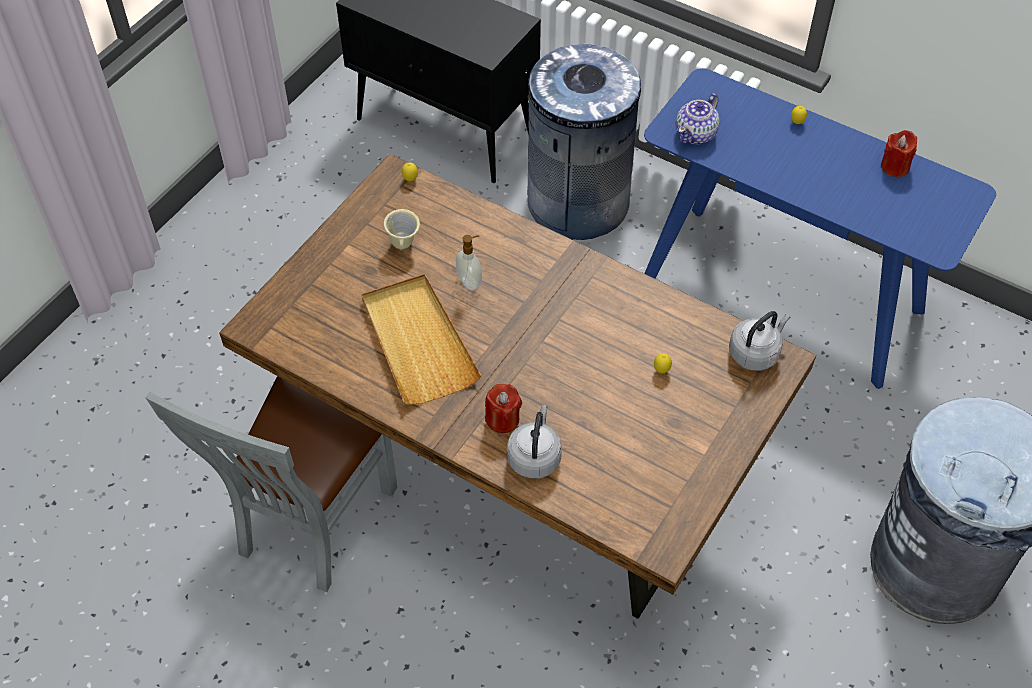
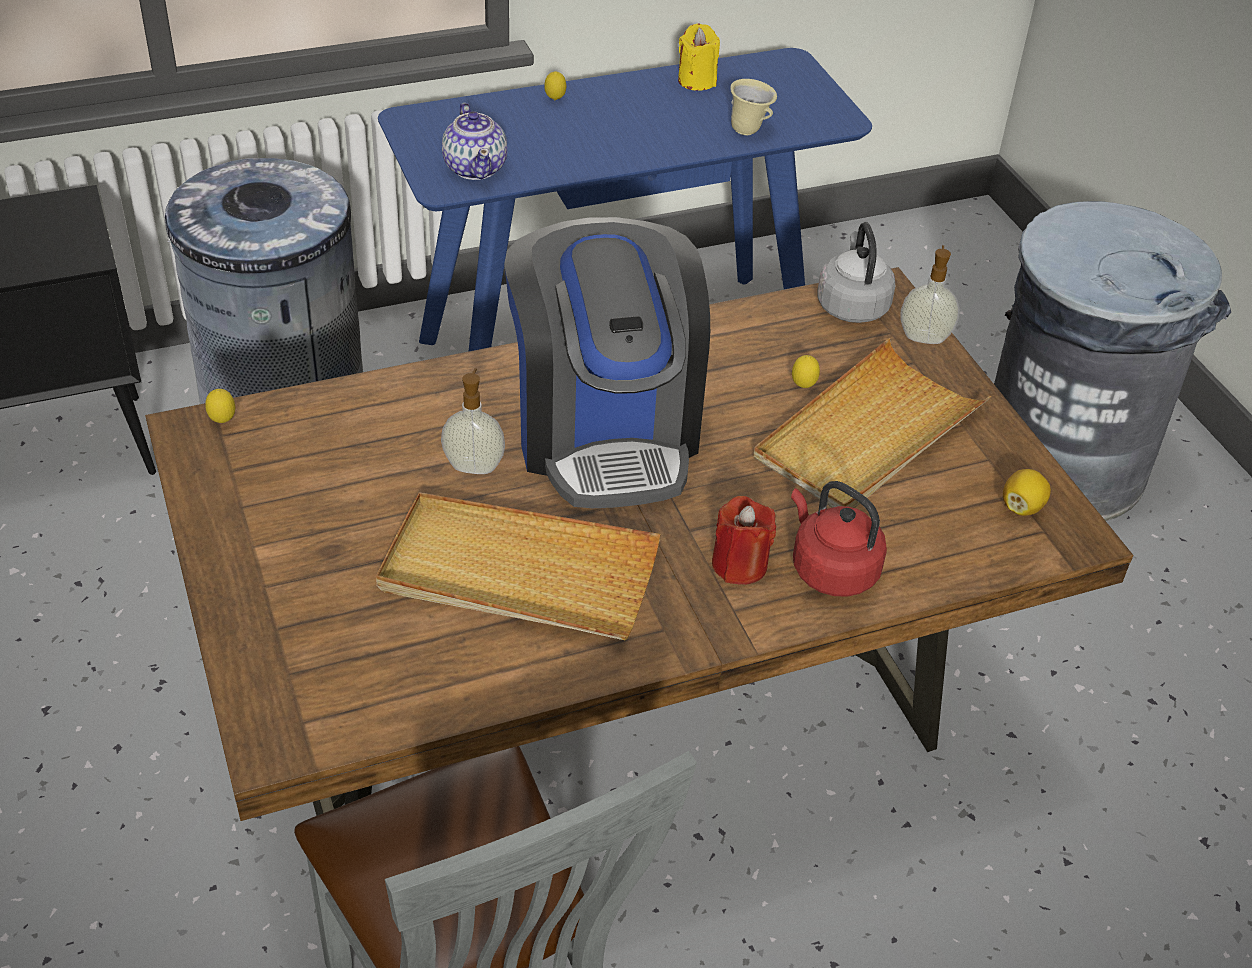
camera: 55 degrees left, 10 degrees down
(404, 245) = (330, 492): beige mug -> beige mug (749, 131)
(534, 457) = (830, 569): grey kettle -> red kettle
(543, 313) = (605, 431): none -> coffee machine
(651, 418) = (867, 435): none -> beige tray
(663, 514) = (1022, 507): none -> lemon
(763, 399) = (924, 337): none -> soap dispenser
(895, 166) = (697, 81): red candle -> yellow candle

